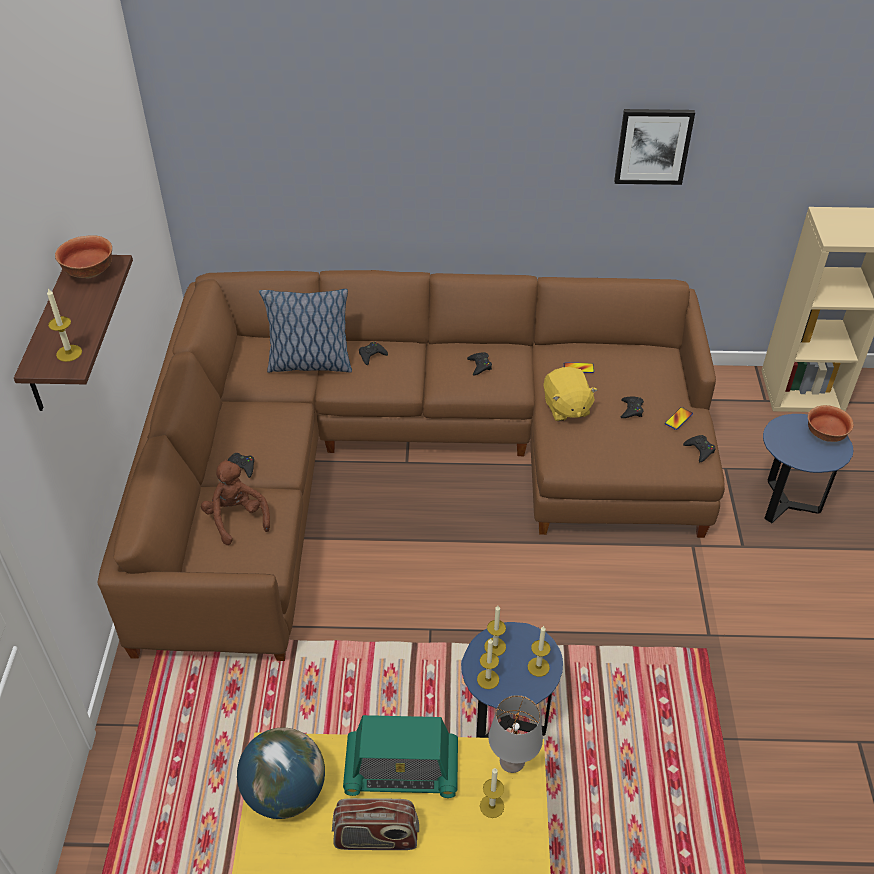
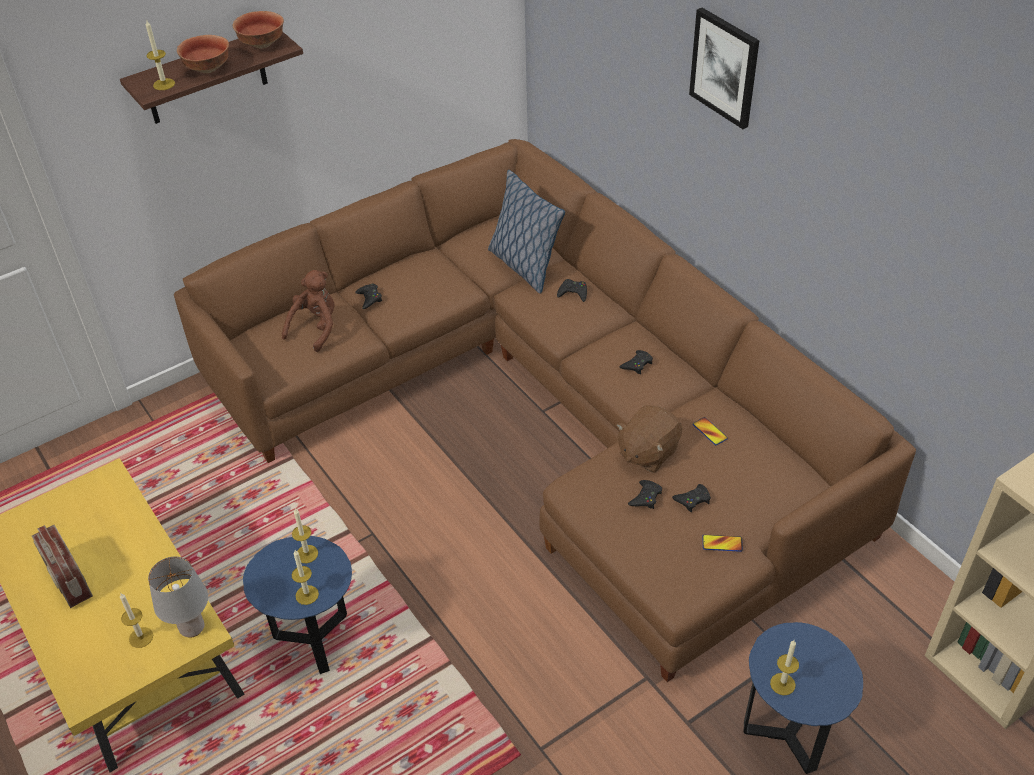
camera: 55 degrees right, 0 degrees up
(285, 793) = (76, 506): globe -> none
(401, 769) = (140, 561): radio -> none
(488, 679) = (268, 568): candle -> candle (782, 684)
(566, 408) = (647, 452): yellow plush toy -> brown plush toy
(653, 146) = (905, 242): picture -> picture (725, 67)
(700, 450) = (698, 584): black game controller -> black game controller (645, 497)
(824, 435) = (833, 682): bowl -> bowl (207, 68)

